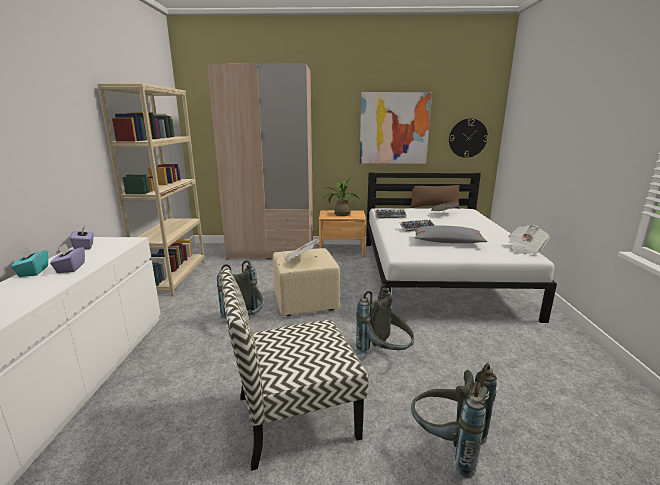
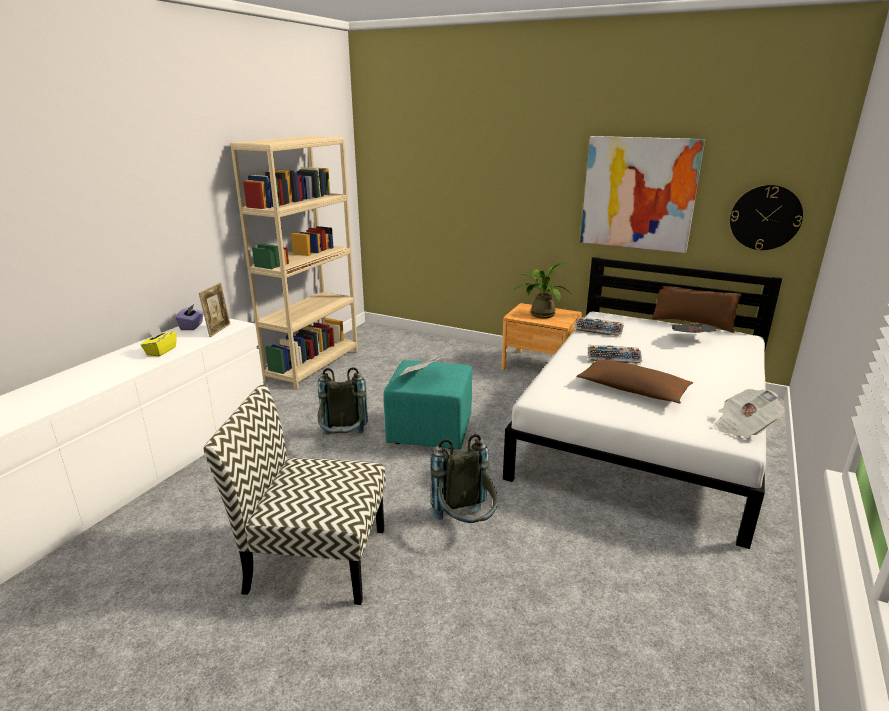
camera: 25 degrees right, 5 degrees up
(33, 272) = (131, 349): turquoise tissue box -> none
(70, 268) = (161, 351): purple tissue box -> yellow tissue box
(117, 246) = (218, 330): none -> picture frame
(272, 251) = (446, 350): beige wardrobe -> none
(306, 302) = (431, 431): beige ottoman -> turquoise ottoman
(446, 446) = (441, 646): grey backpack -> none
(447, 242) = (632, 390): grey pillow -> brown pillow

